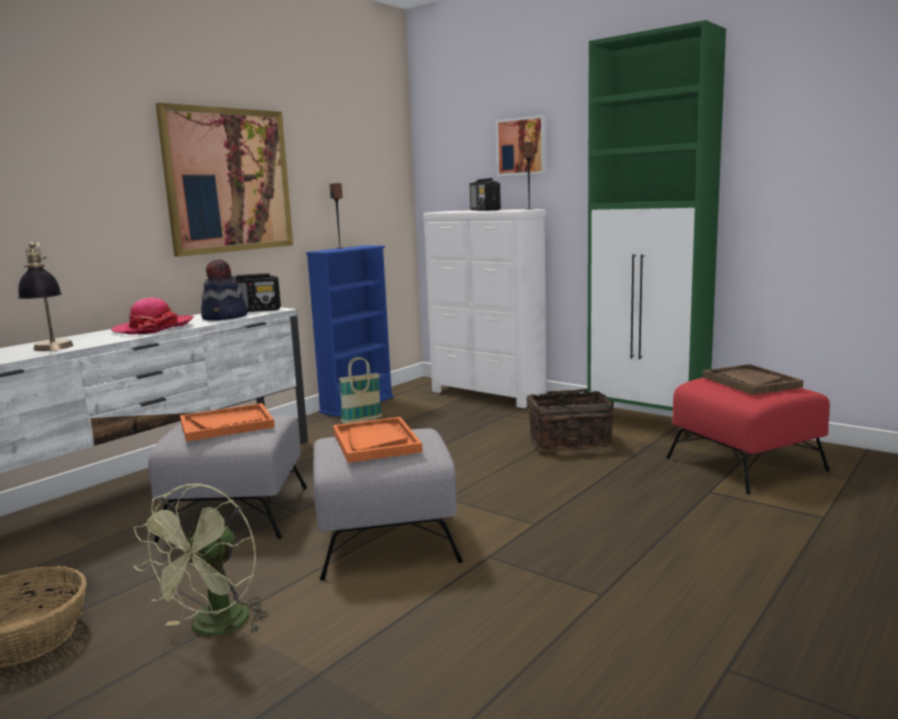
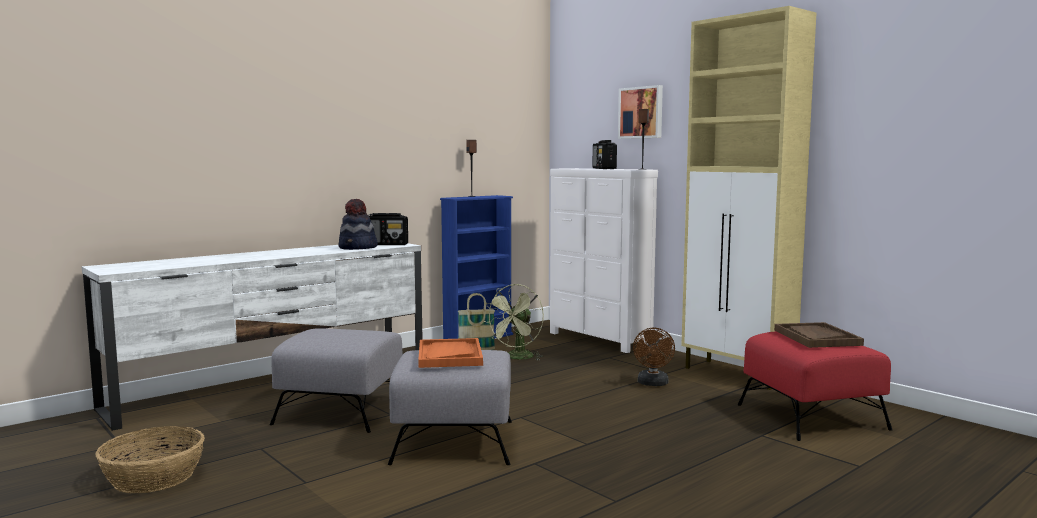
camera: 10 degrees right, 5 degrees down
(51, 350) = (211, 262): table lamp -> none
(154, 328) = (297, 252): hat -> none
(214, 629) = (292, 488): green fan -> green fan (517, 358)
(227, 425) = (339, 334): orange tray -> none
(228, 180) = (375, 134): picture -> none
(568, 442) = (653, 384): basket -> brown fan
(648, 423) = (738, 375): green cabinet -> beige cabinet

